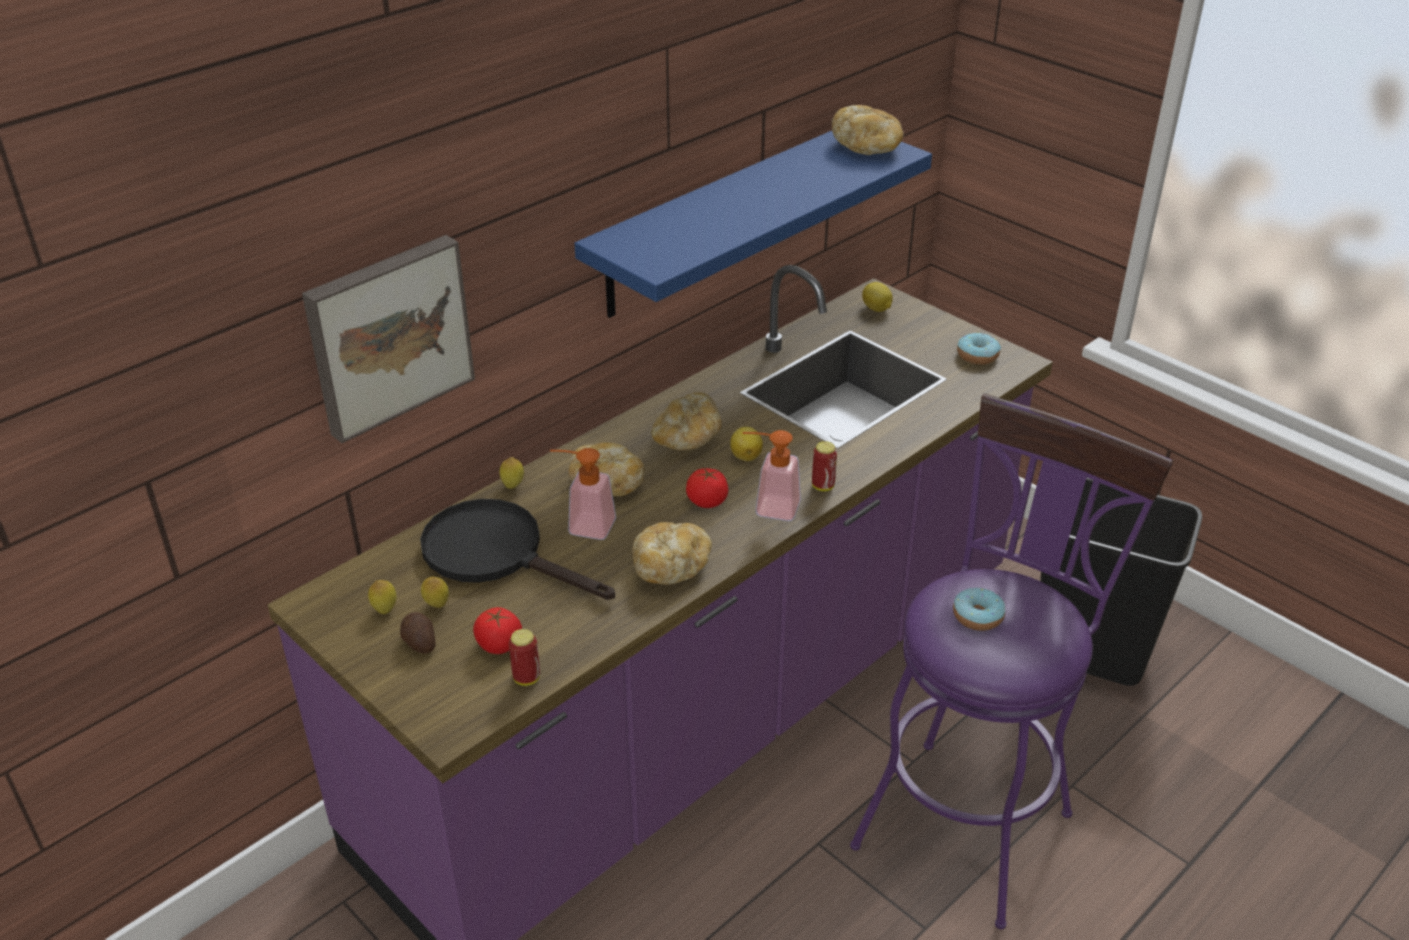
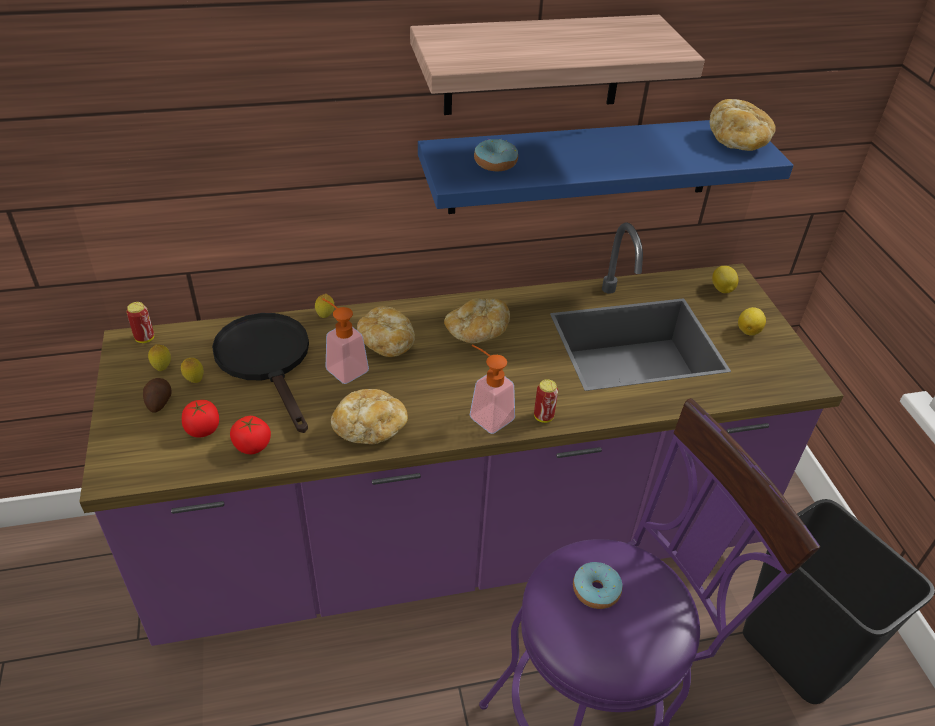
camera: 30 degrees right, 5 degrees up
(388, 335) = (224, 163): picture -> none
(526, 678) = (194, 464): can -> can (145, 338)
(670, 125) = (533, 65): none -> shelf
(707, 501) = (444, 388): tomato -> tomato (252, 446)
(746, 455) = (507, 365): lemon -> lemon (749, 330)
(977, 356) = (776, 362): donut -> donut (495, 163)

